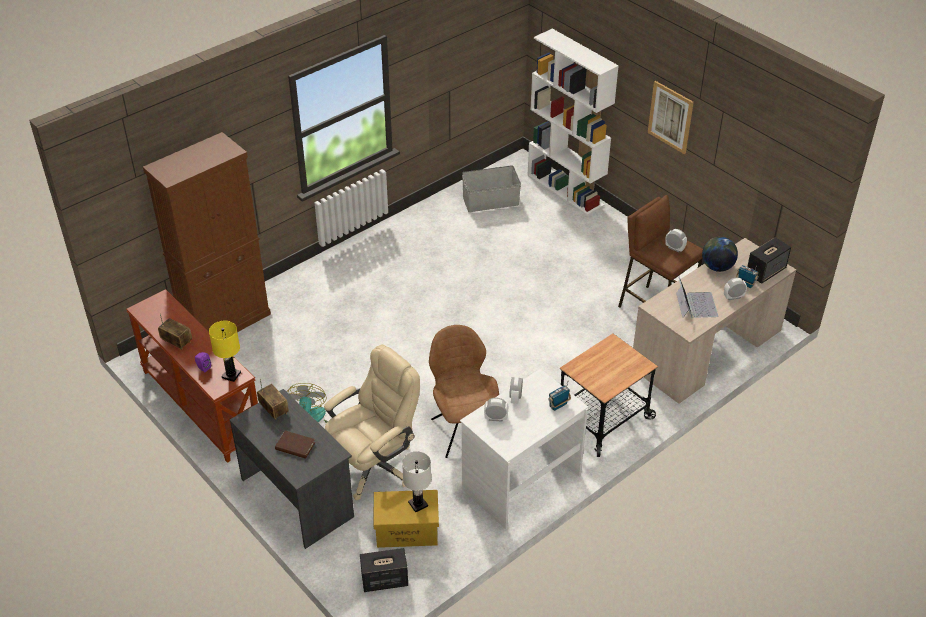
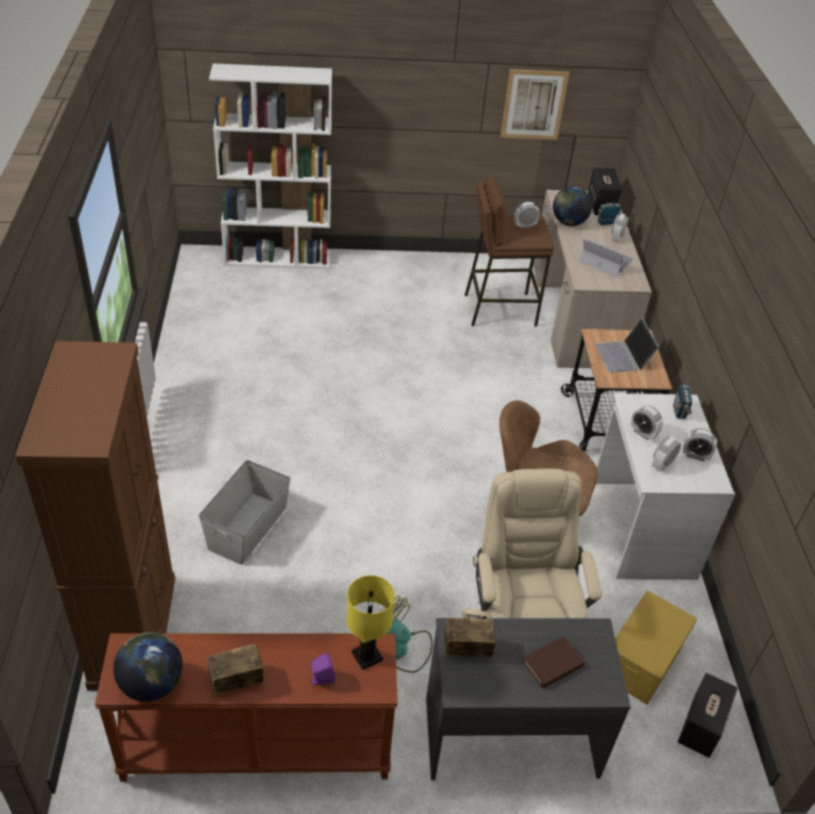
camera: 55 degrees left, 0 degrees up
(151, 318) = (152, 684): none -> globe
(417, 504) = (657, 619): white table lamp -> none
(490, 201) = (226, 308): grey storage box -> grey storage box (247, 528)
(522, 430) = (695, 456): none -> alarm clock
(609, 365) = (623, 356): none -> laptop
(670, 117) = (414, 102): picture -> picture (533, 104)

